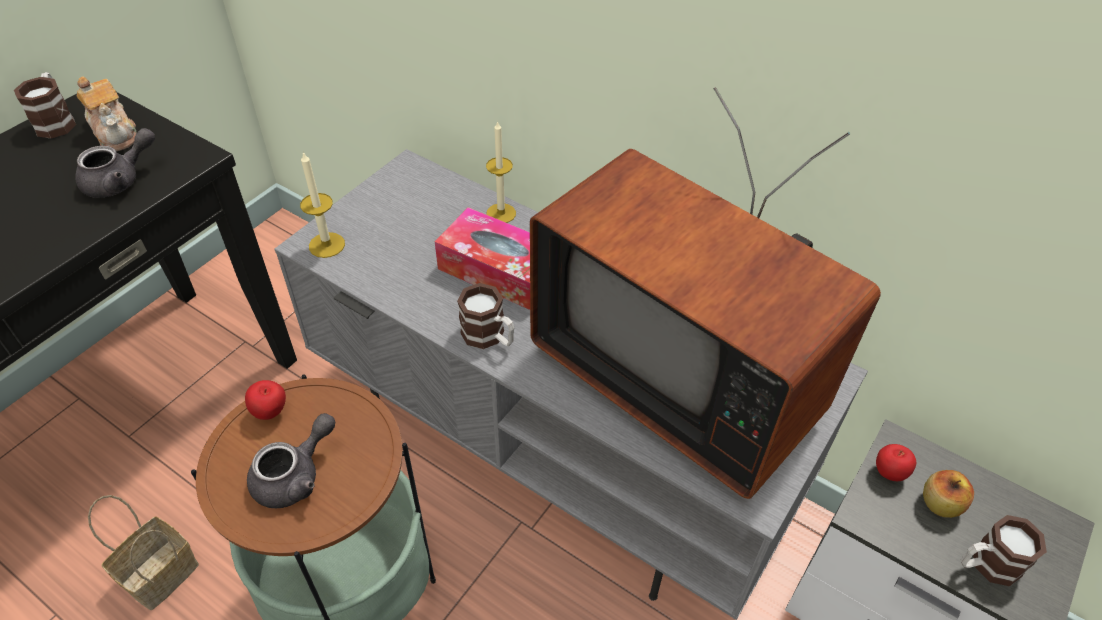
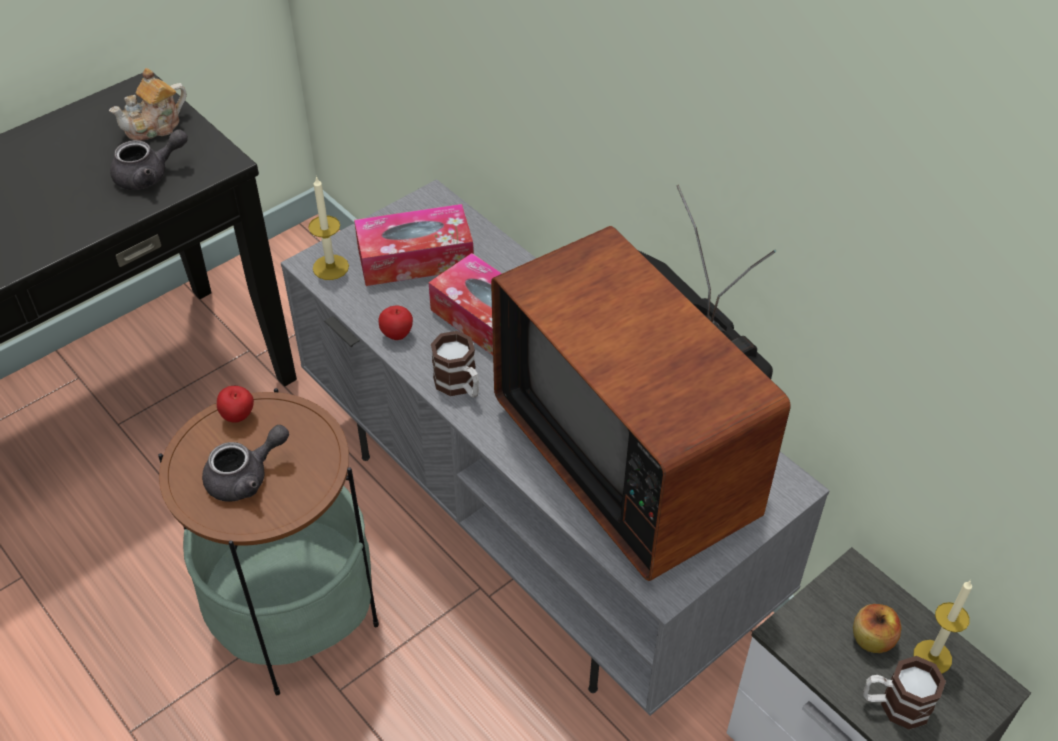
camera: 15 degrees right, 0 degrees up
(57, 121) = (105, 105): mug -> none
(116, 133) = (155, 126): teapot -> teapot turned 75 degrees clockwise
(160, 577) = (120, 564): basket -> none
(408, 223) = (415, 258): none -> tissue box
(501, 213) = (511, 263): candle -> candle (932, 657)
(889, 473) = (831, 599): apple -> apple (397, 335)

